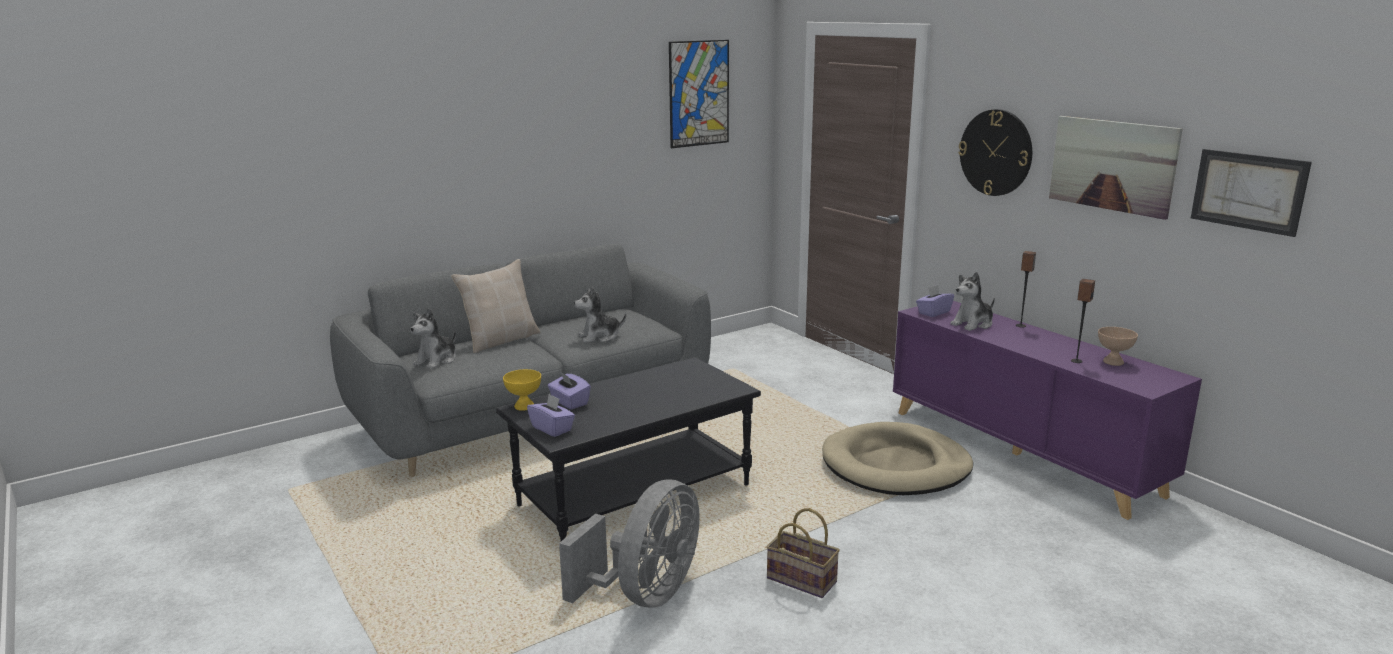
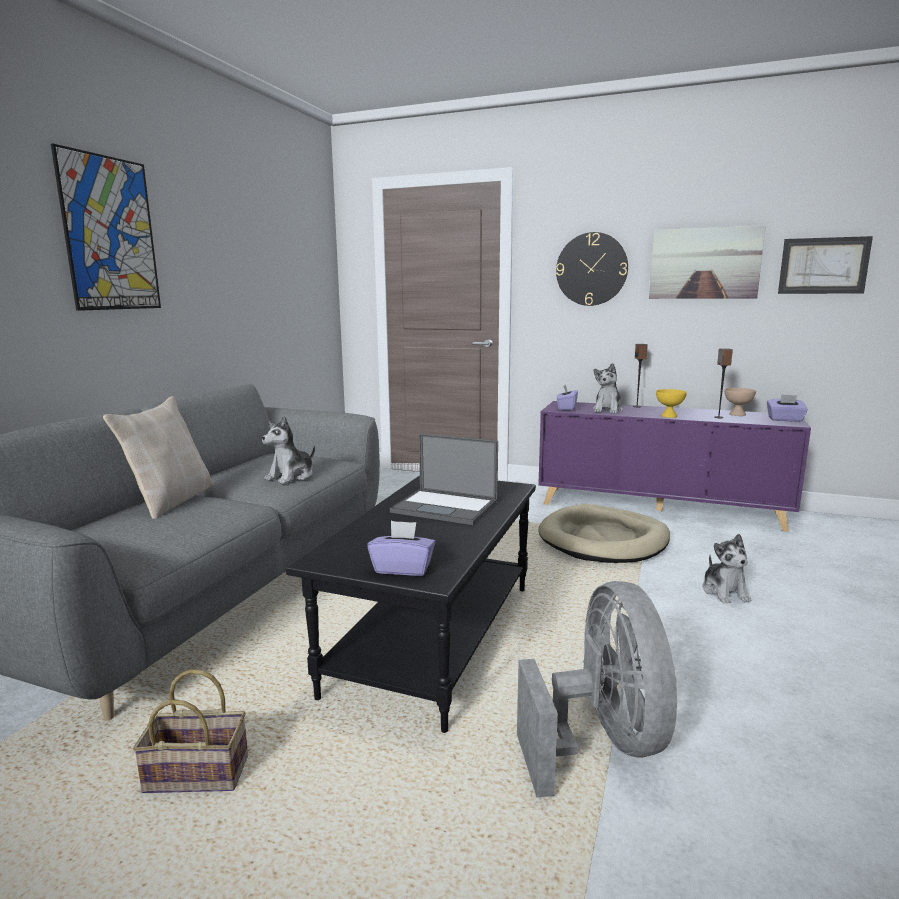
camera: 35 degrees left, 5 degrees down
(437, 360) = (107, 538): plush toy -> plush toy (724, 592)
(523, 406) = (322, 556): yellow bowl -> yellow bowl (669, 416)
(569, 402) = (371, 537): purple tissue box -> purple tissue box (785, 420)
(655, 393) = (446, 507): none -> laptop
(699, 93) = (286, 237): picture -> picture (110, 234)
(803, 580) = (700, 657): basket -> basket (200, 773)

